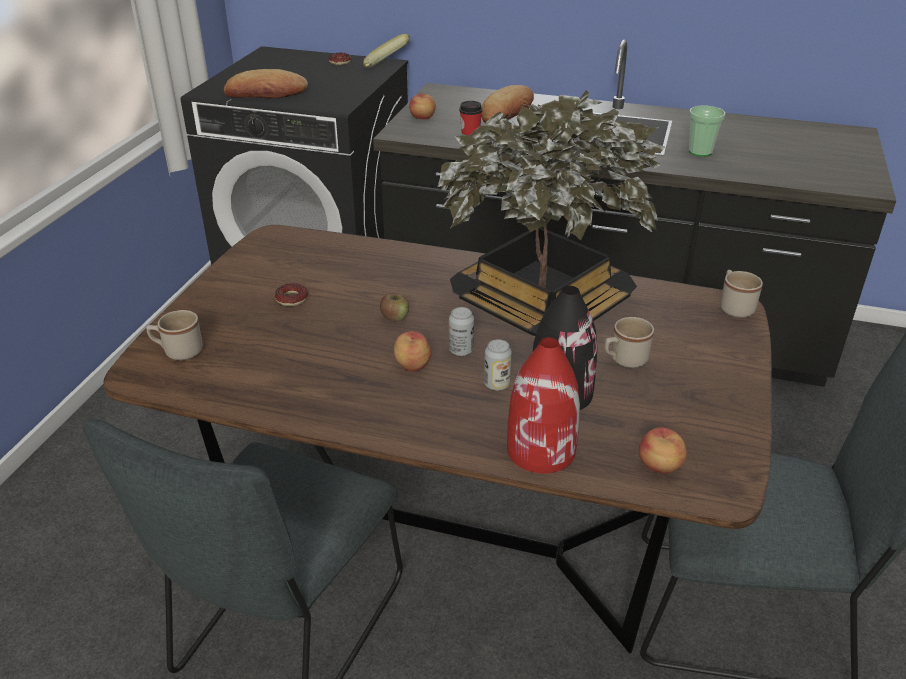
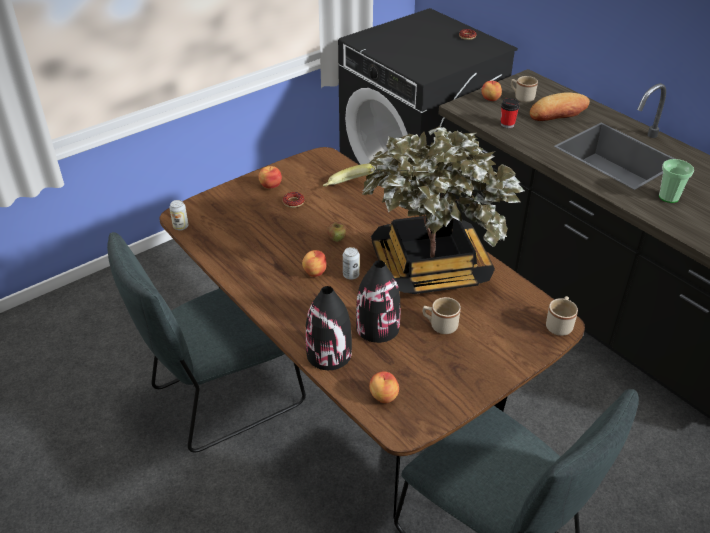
camera: 35 degrees right, 5 degrees up
(178, 351) = (208, 211): beige mug -> beige mug (521, 97)
(237, 290) = (270, 185): none -> apple
(266, 93) = (391, 50): bread -> none
(386, 67) = (494, 50): banana -> banana (348, 188)
(497, 384) = (348, 305): can -> can (181, 226)
(541, 450) = (329, 354): red vase -> black vase

